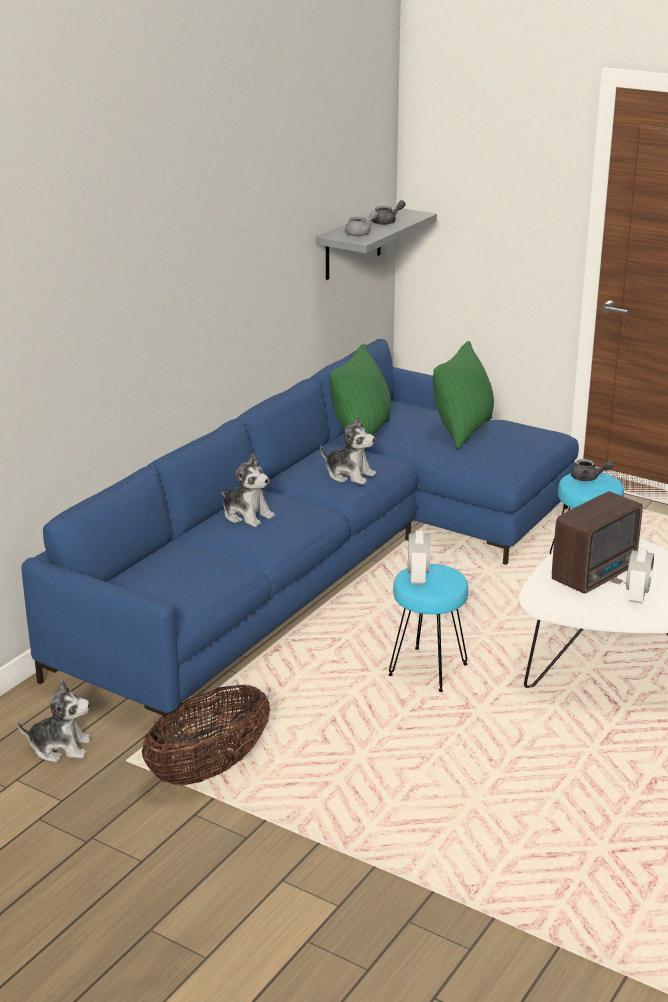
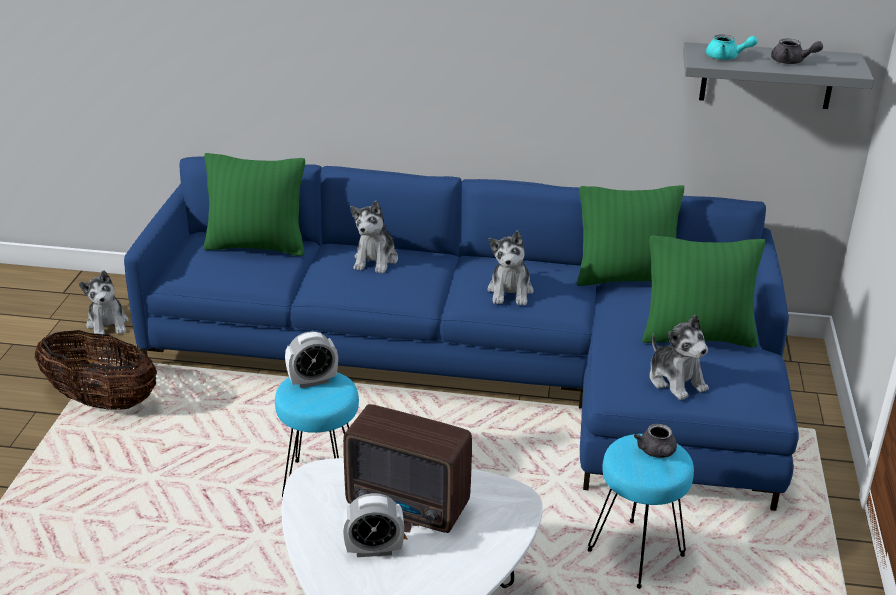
camera: 65 degrees right, 5 degrees up
(164, 563) = (257, 246): none -> green pillow
(361, 233) = (726, 57): grey teapot -> turquoise teapot
(511, 452) = (676, 380): none -> plush toy

